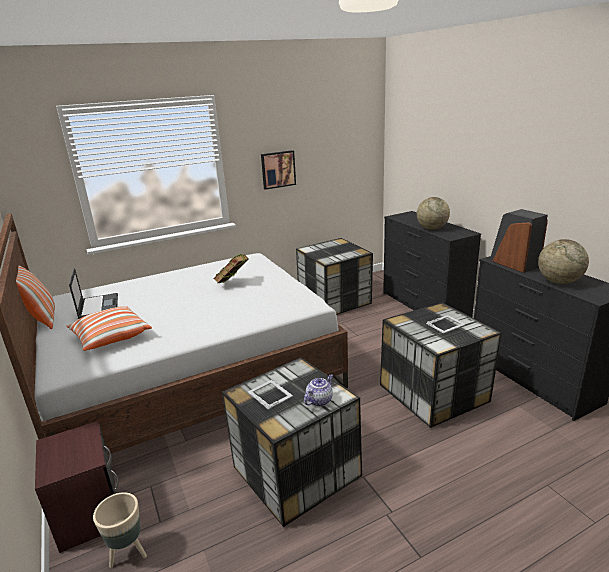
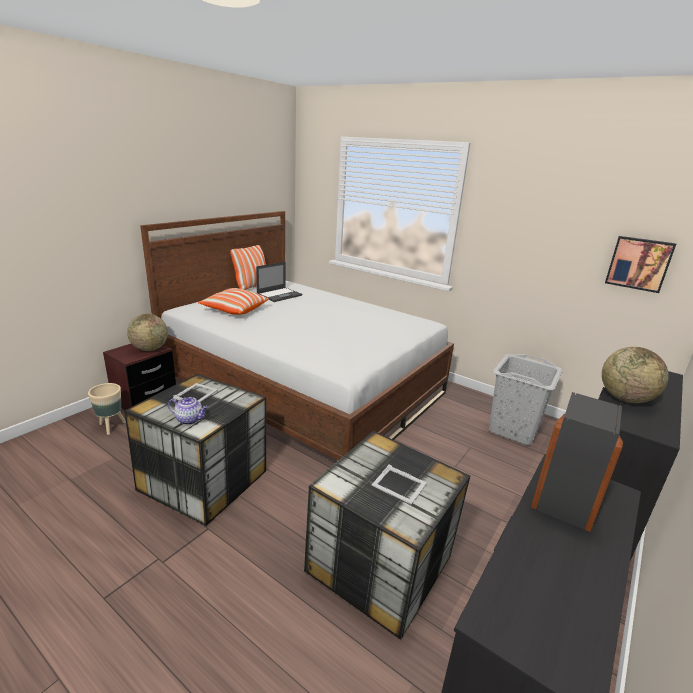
camera: 60 degrees right, 0 degrees up
(233, 283) = (357, 327): book -> none
(278, 169) = (521, 245): picture -> picture (639, 263)
(334, 301) = (512, 430): storage box -> grey laundry basket
(559, 281) = (533, 559): globe -> globe (150, 349)

